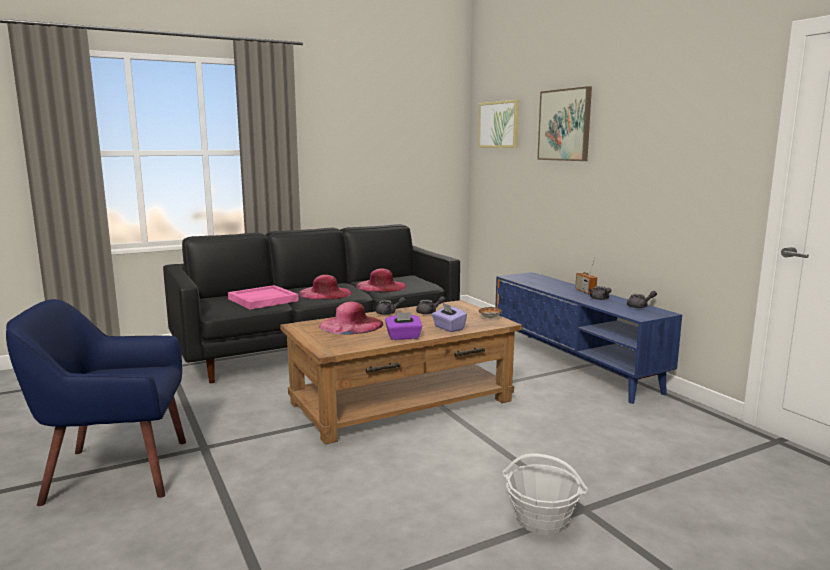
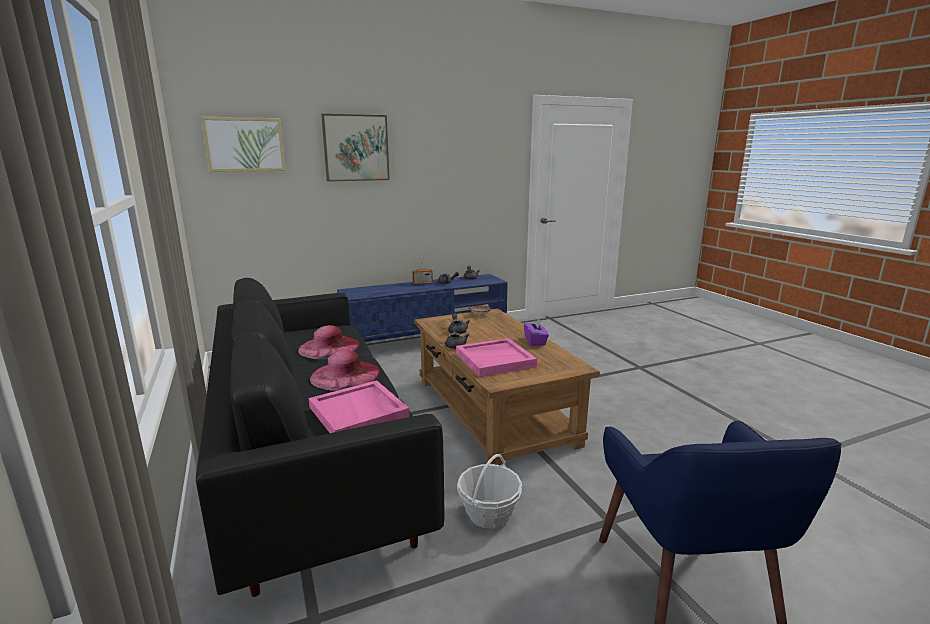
camera: 85 degrees left, 5 degrees up
(351, 324) = (495, 359): pink hat -> pink tray
(448, 328) = (508, 327): purple tissue box -> none
(541, 520) = (656, 378): basket -> basket (489, 514)

